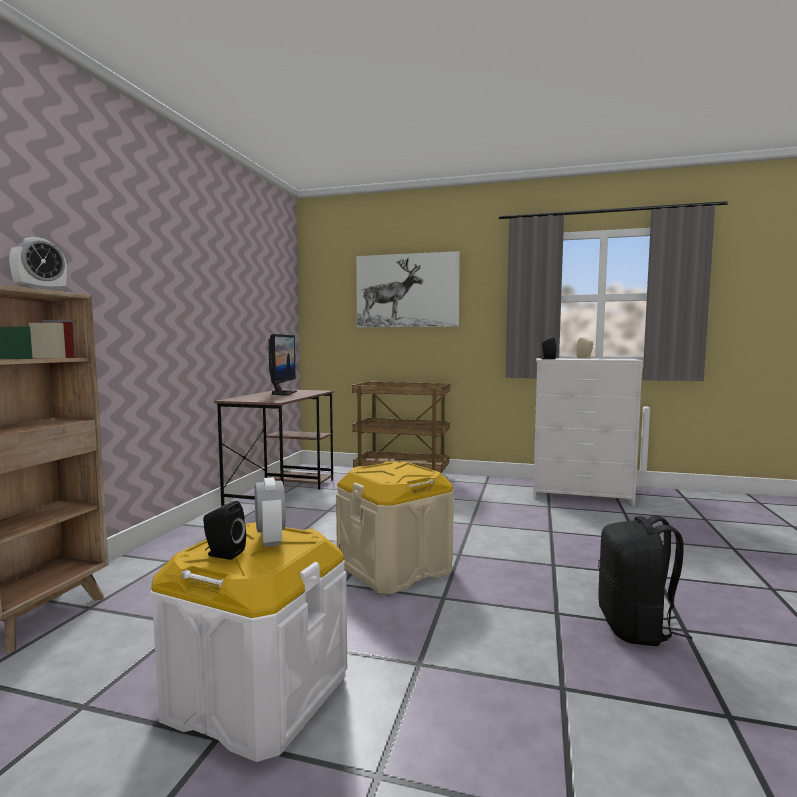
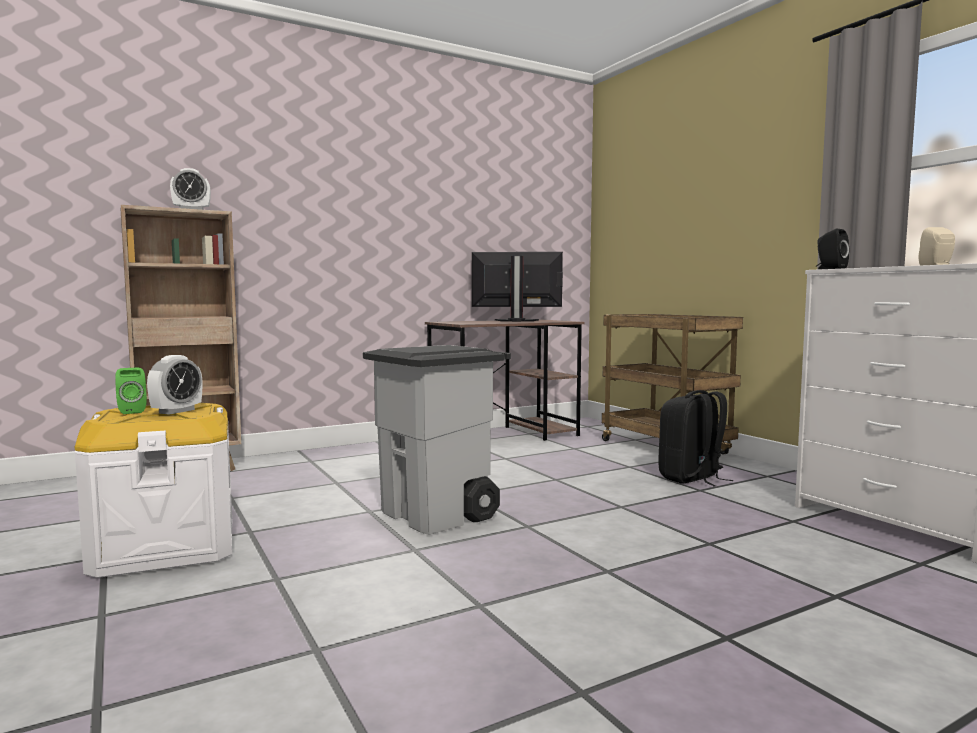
camera: 45 degrees right, 0 degrees up
(223, 554) = (132, 411): black speaker -> green speaker
(282, 393) = (516, 320): monitor -> monitor turned 135 degrees counterclockwise
(395, 567) = (439, 515): beige storage box -> grey trash can
(407, 290) = (699, 182): picture -> none
(636, 627) = (526, 658): black backpack -> black backpack (692, 478)

